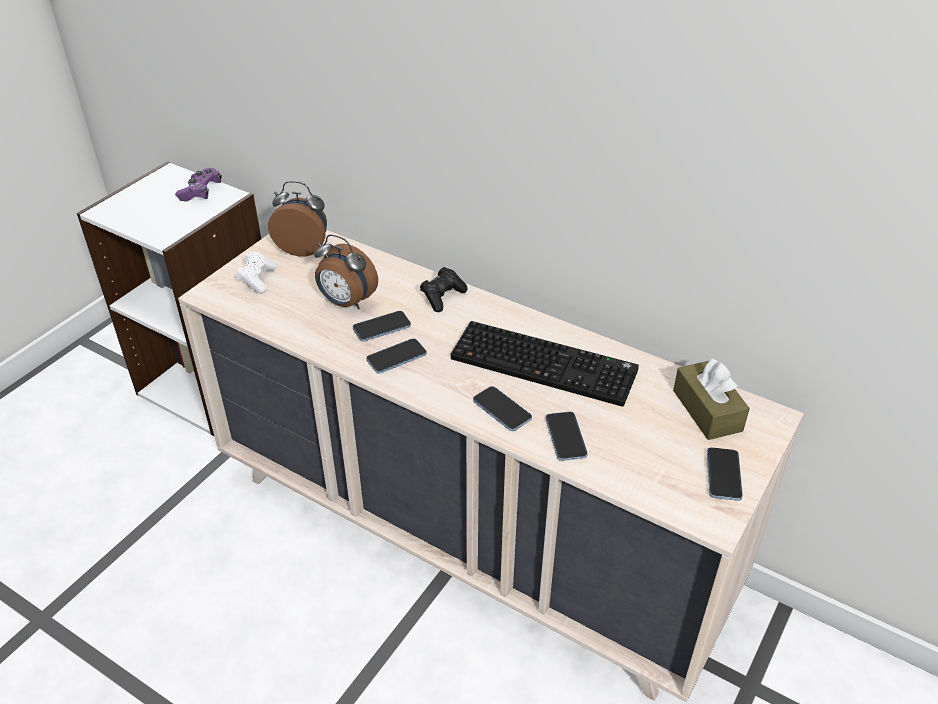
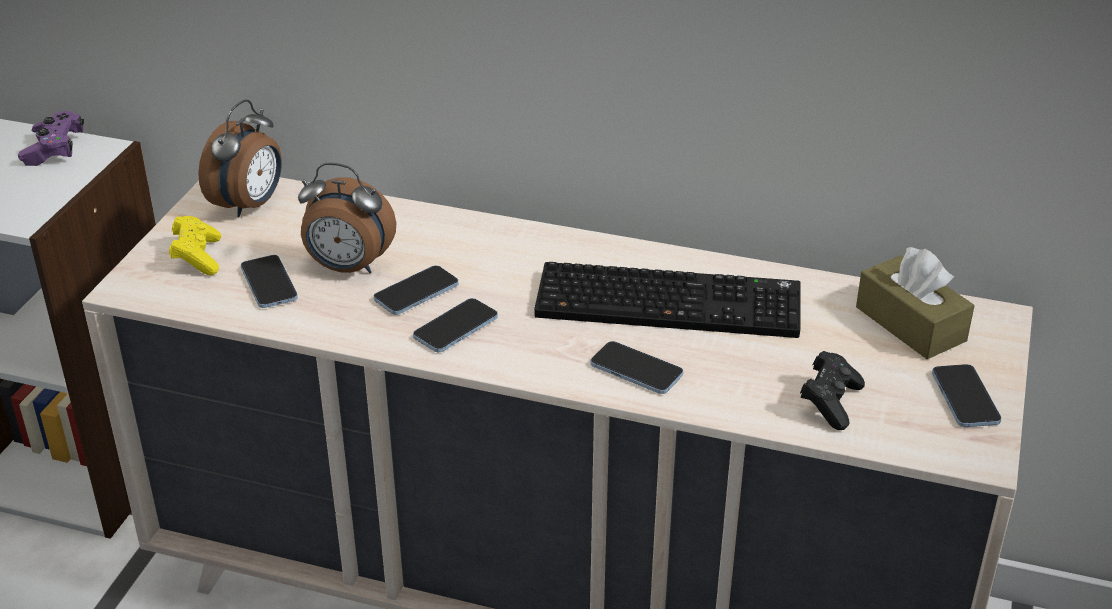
camera: 15 degrees left, 5 degrees down
(257, 279) = (197, 257): white game controller -> yellow game controller
(303, 248) = (250, 205): alarm clock -> alarm clock turned 120 degrees clockwise
(442, 297) = (487, 239): black game controller -> black game controller (830, 402)
(565, 437) = (739, 389): phone -> phone (269, 284)

